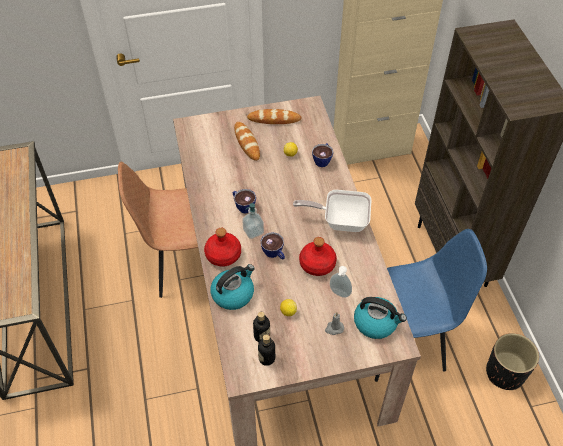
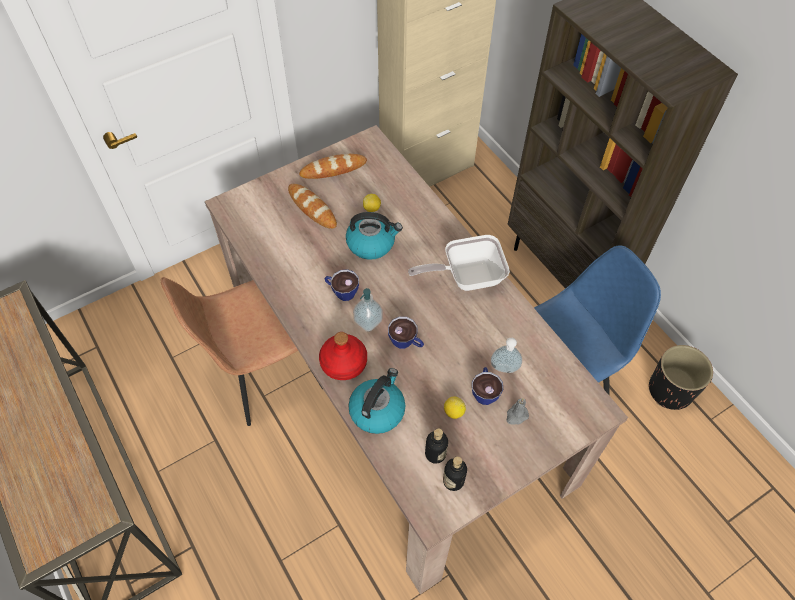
camera: 20 degrees left, 5 degrees up
(317, 264) = (463, 340): red bottle -> none
(323, 160) = (413, 205): cup -> cup (484, 391)
(376, 323) = (561, 392): kettle -> kettle (371, 243)

